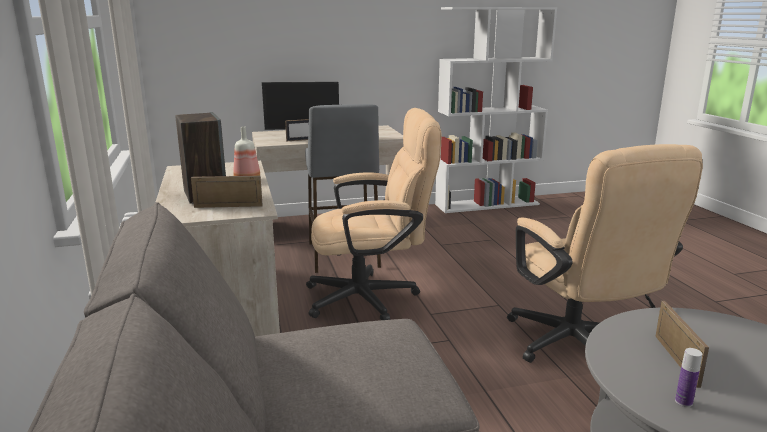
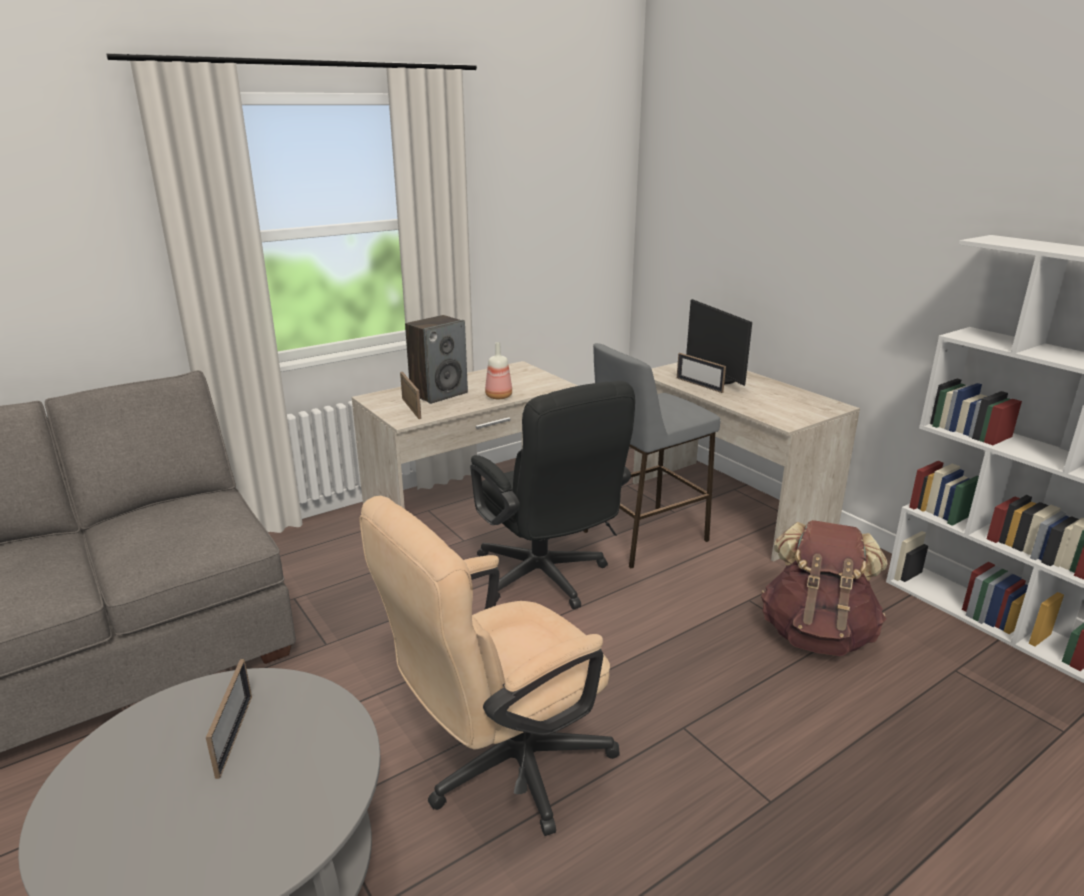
camera: 70 degrees right, 5 degrees up
(372, 297) = (546, 580): beige office chair -> black office chair
(482, 238) = (816, 634): none -> brown backpack
(676, 360) = (234, 735): picture frame -> picture frame turned 75 degrees counterclockwise
(683, 402) = (149, 734): bottle -> none

